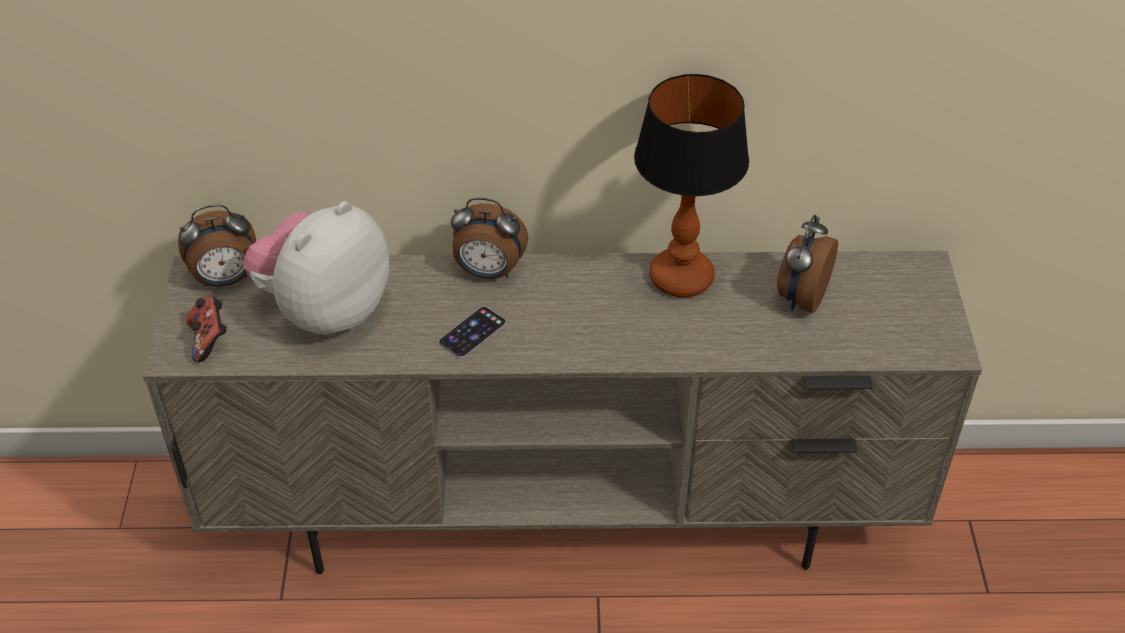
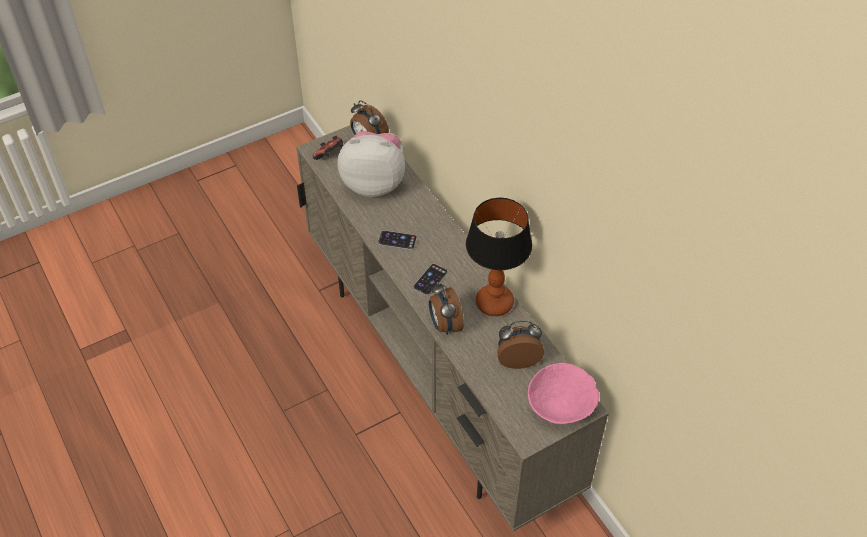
camera: 60 degrees right, 5 degrees up
(488, 272) = (441, 227): alarm clock -> alarm clock (444, 325)
(583, 328) = (430, 279): none -> phone
(908, 289) = (561, 404): none -> pink bowl

